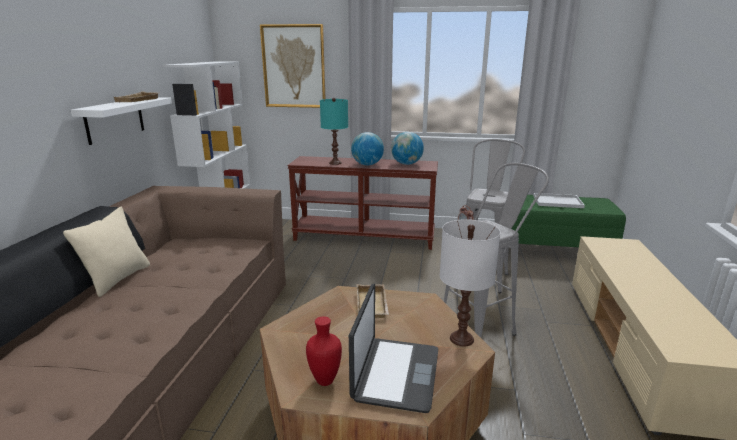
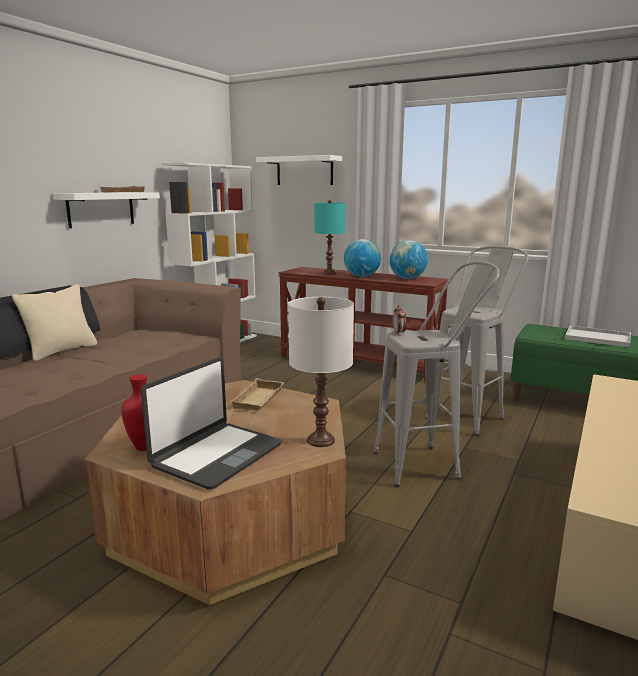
camera: 20 degrees right, 5 degrees down
(294, 66) = (304, 171): picture -> white shelf

